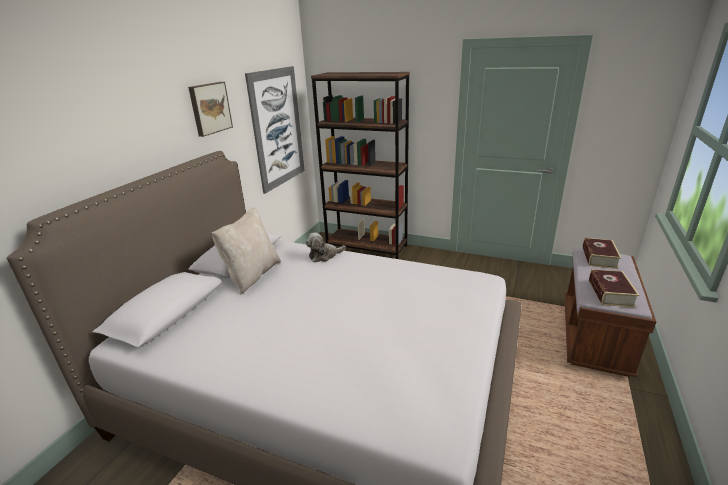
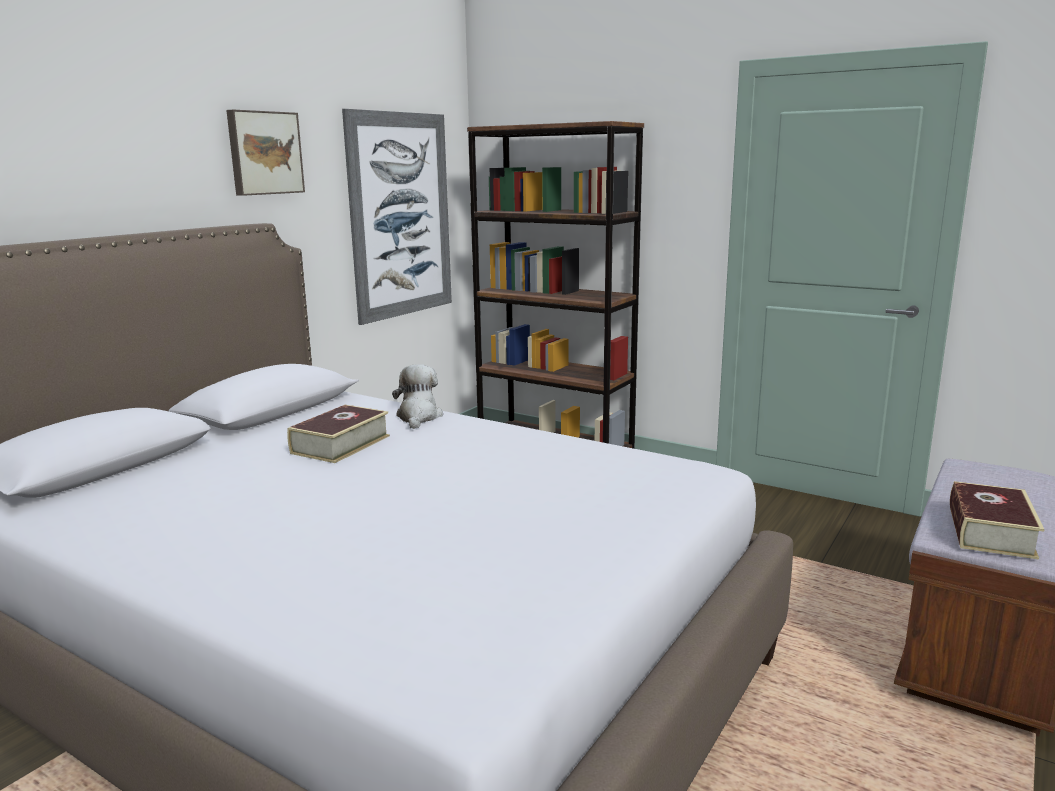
camera: 10 degrees right, 10 degrees down
(252, 275) = (274, 432): beige pillow -> none
(324, 256) = (418, 417): plush toy -> plush toy turned 105 degrees clockwise
(599, 258) = (992, 475): book -> book (340, 444)

